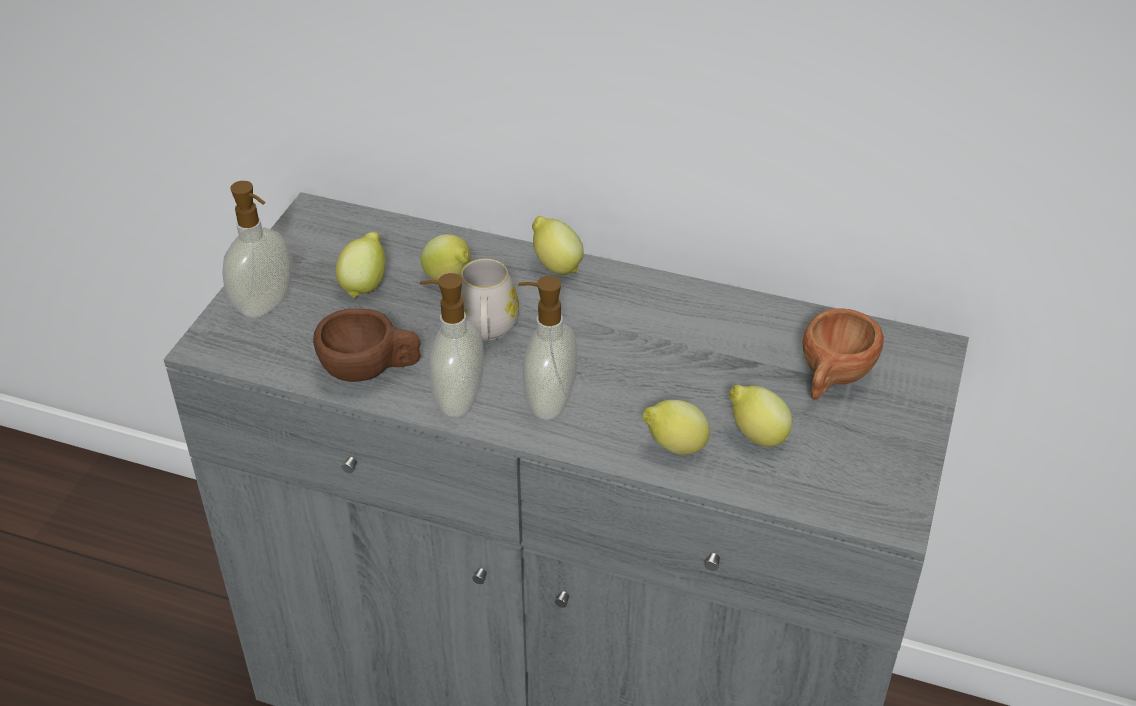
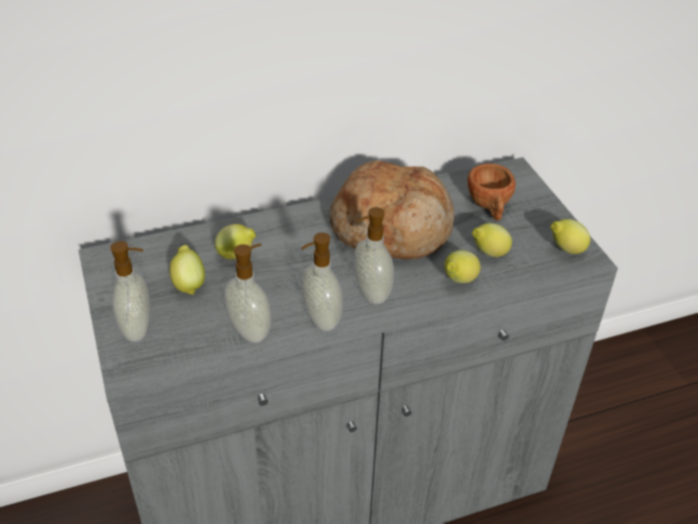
camera: 40 degrees left, 0 degrees up
(371, 370) = (251, 330): brown cup -> soap dispenser
(487, 330) = (292, 272): white mug -> none
(555, 266) = (289, 218): lemon -> lemon (565, 250)
(667, 340) = (392, 228): none -> bread

